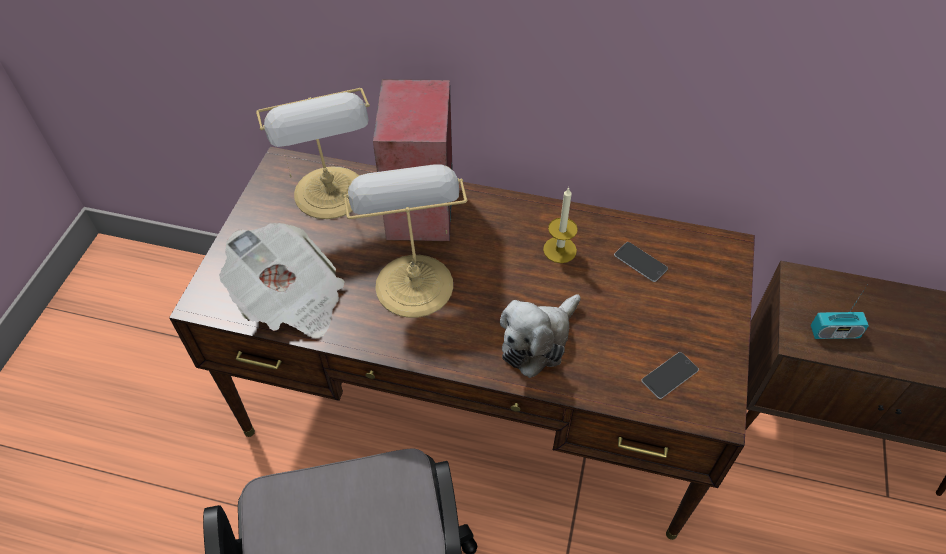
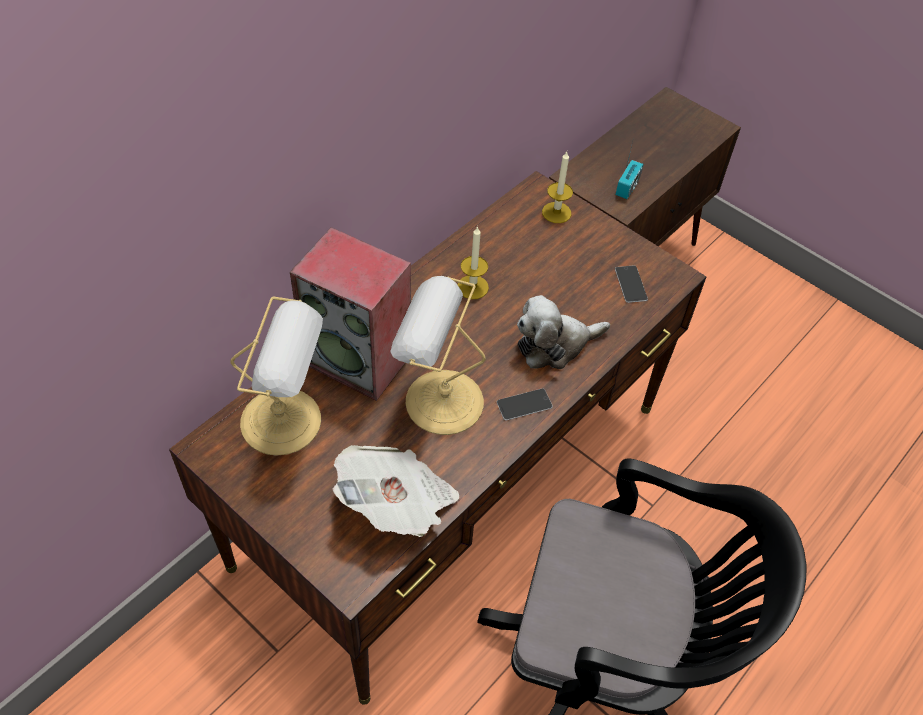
camera: 65 degrees left, 0 degrees up
(538, 341) = (555, 345): plush toy -> plush toy turned 90 degrees clockwise
(640, 262) = (518, 245): phone -> phone (524, 404)
(712, 274) = (556, 212): none -> candle

